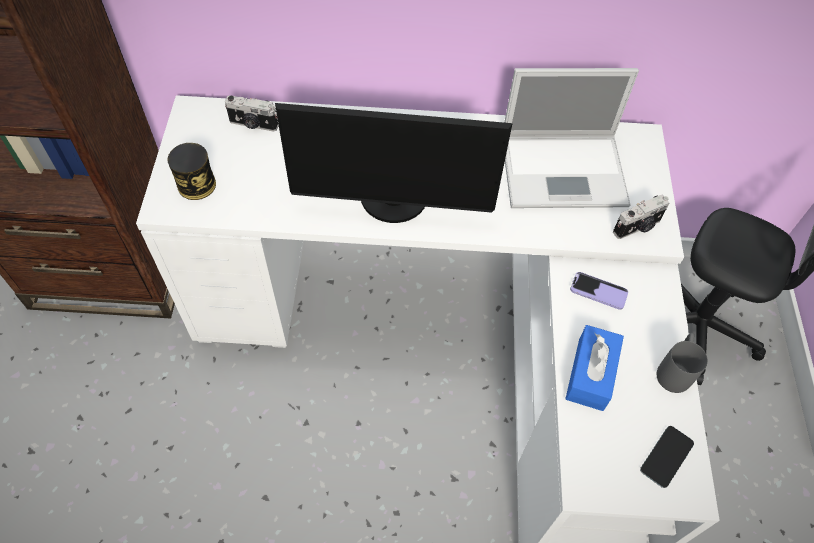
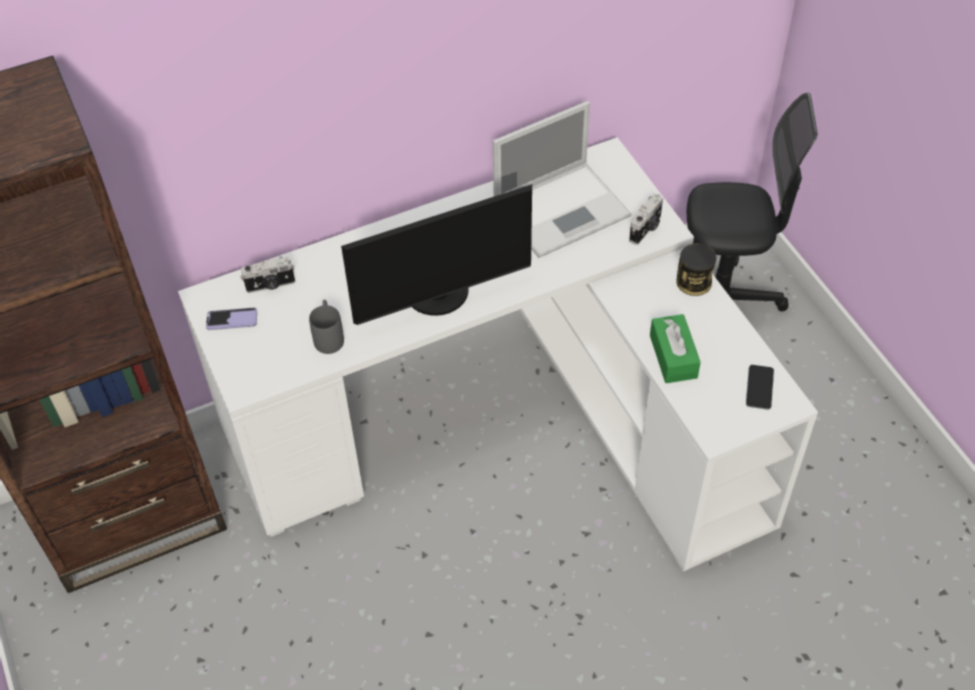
camera: 25 degrees left, 5 degrees down
(196, 185) = (259, 357): can -> can (693, 282)
(590, 374) = (673, 356): blue tissue box -> green tissue box
(598, 291) = (643, 293): phone -> phone (232, 320)
(675, 370) = (732, 324): grey mug -> grey mug (328, 336)

